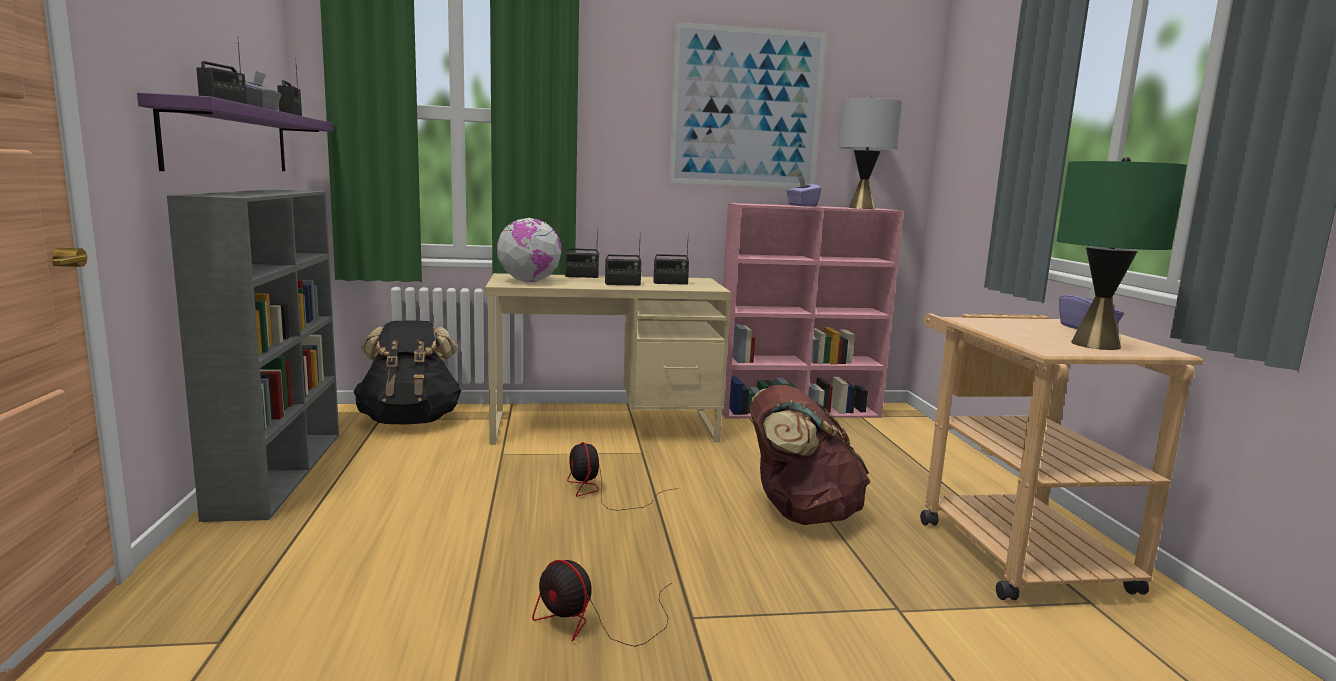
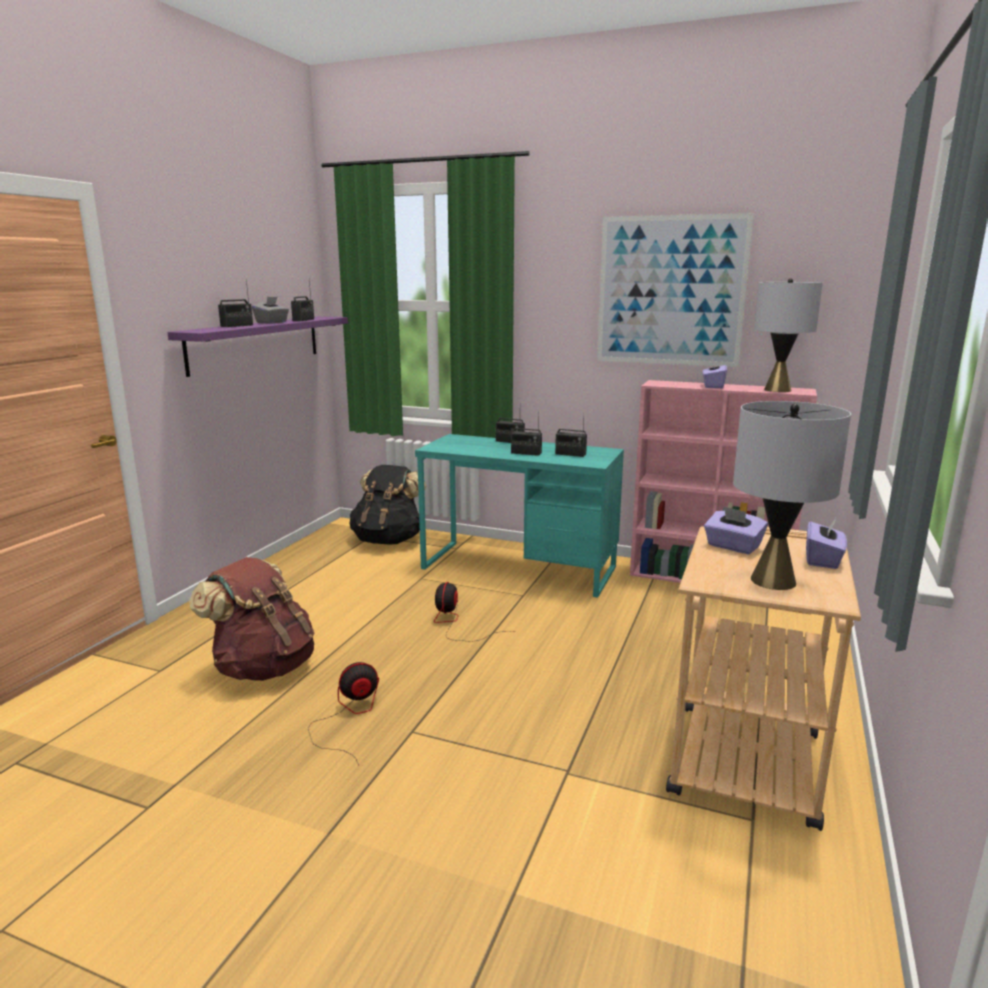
camera: 30 degrees right, 5 degrees up
(279, 471) = (278, 567): grey bookcase -> none
(529, 281) = (457, 445): globe -> none
(595, 623) = (349, 717): fan -> fan turned 90 degrees clockwise
(605, 427) = (519, 568): beige desk -> turquoise desk
(800, 514) = (587, 675): brown backpack -> brown backpack (263, 667)
(1005, 327) = (733, 547): none -> purple tissue box
(1095, 345) = (772, 581): green table lamp -> grey table lamp

